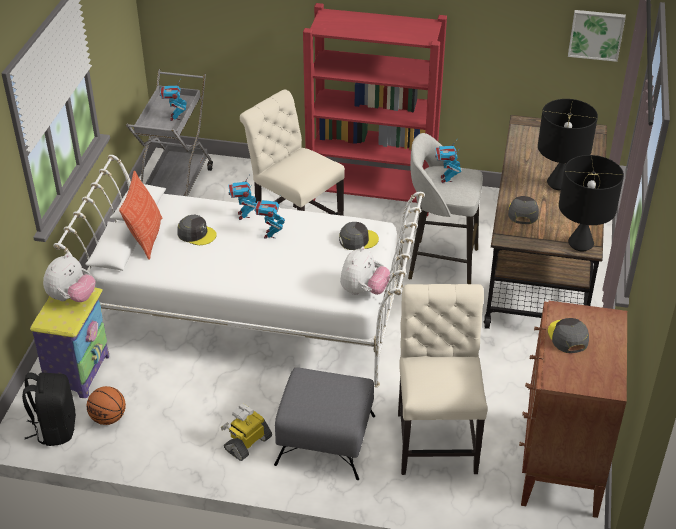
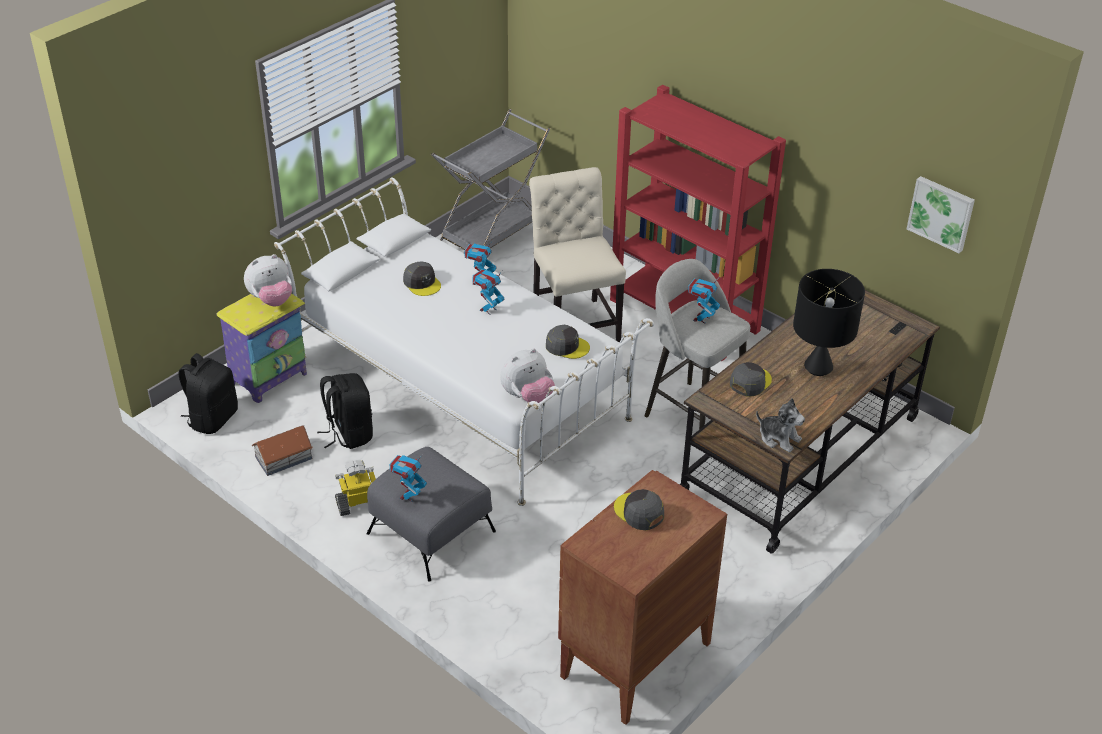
camera: 30 degrees right, 0 degrees up
(108, 418) = (262, 428): basketball -> none
(146, 238) = (374, 270): orange pillow -> none
(148, 434) = (283, 457): none -> toy house
(175, 117) = (494, 163): toy robot -> toy robot (409, 496)
(188, 390) = (348, 433): none -> black backpack
(436, 437) = (536, 577): beige chair -> none
(567, 337) = (638, 512): grey cap -> grey cap turned 60 degrees counterclockwise
(580, 245) = (779, 438): black table lamp -> plush toy

